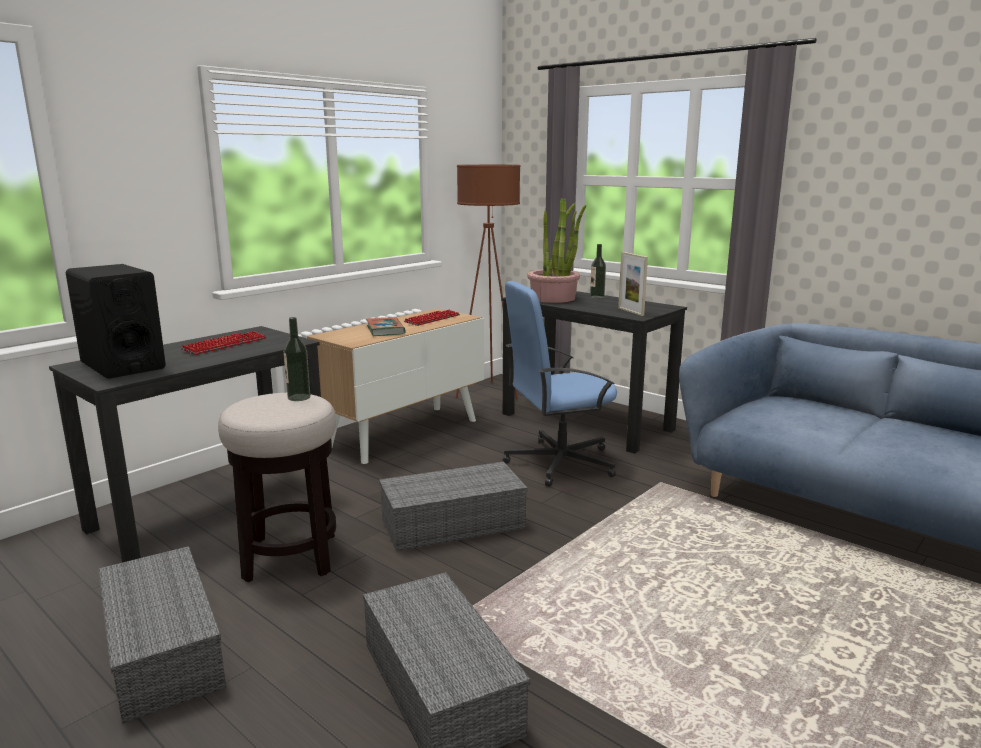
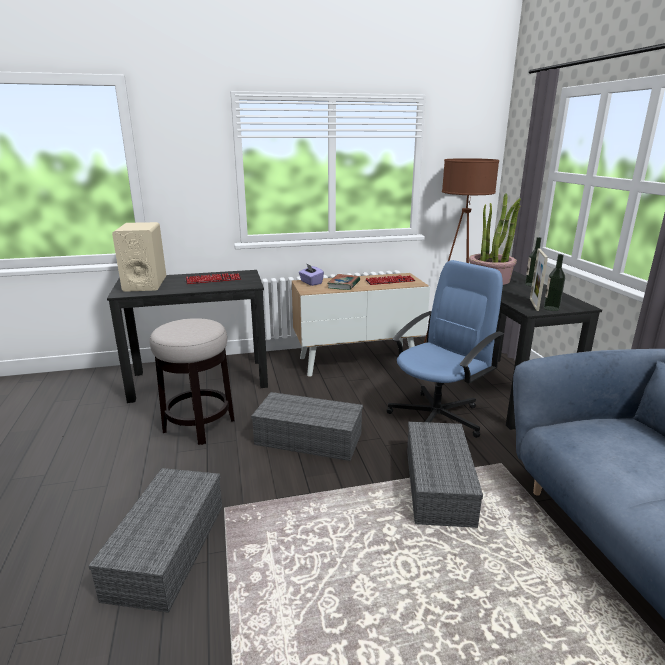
camera: 35 degrees right, 5 degrees up
(122, 365) = (145, 284): black speaker -> beige speaker
(165, 651) = (88, 457): grey storage box -> grey storage box (440, 487)
(299, 397) = (205, 325): bottle -> bottle (551, 308)
(339, 334) = (311, 282): none -> purple tissue box
(559, 462) = (437, 417): blue office chair -> blue office chair turned 120 degrees clockwise

